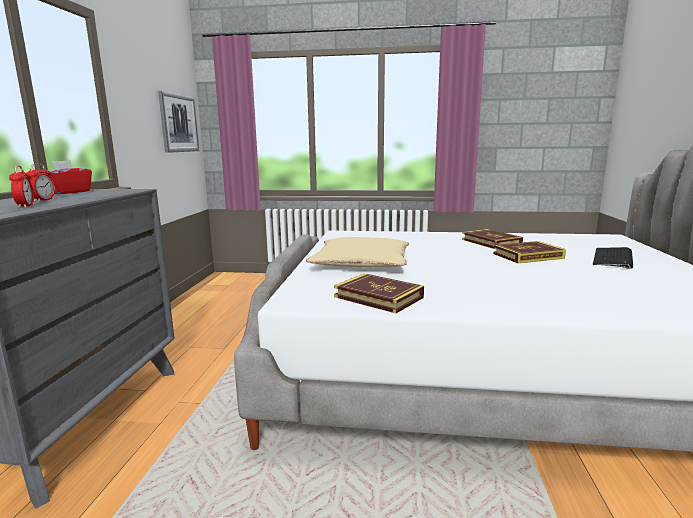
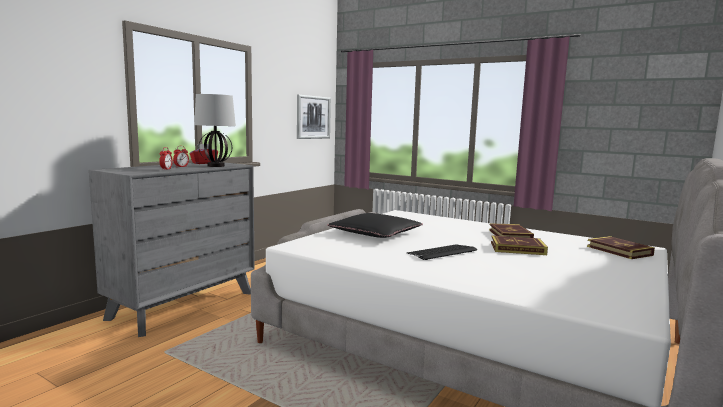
camera: 25 degrees right, 5 degrees down
(102, 194) = (216, 166): none -> table lamp
(361, 262) = (375, 233): beige pillow -> black pillow
(378, 297) = (346, 253): book -> book (619, 251)
(613, 258) = (594, 262): keyboard -> keyboard (442, 253)

